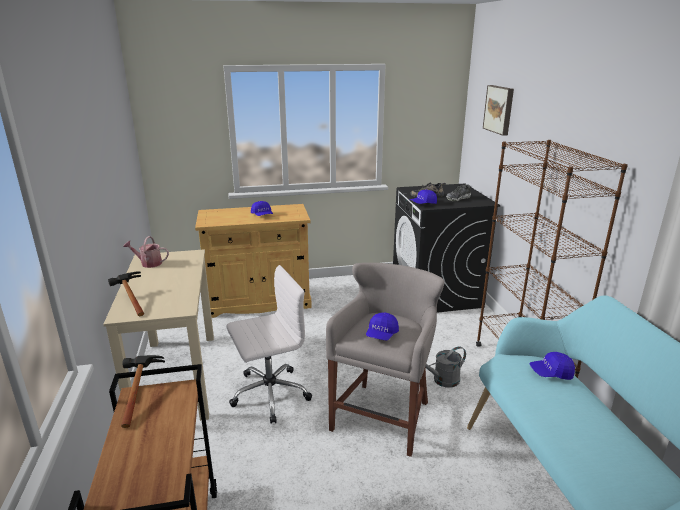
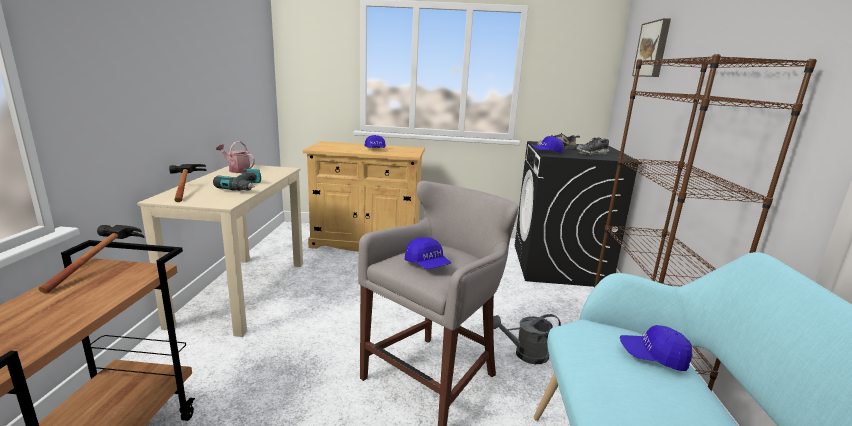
camera: 15 degrees right, 5 degrees down
(180, 286) = (244, 187): none -> power drill
(269, 394) = (319, 326): white office chair -> none
(381, 335) = (427, 265): blue cap -> blue cap turned 75 degrees counterclockwise

